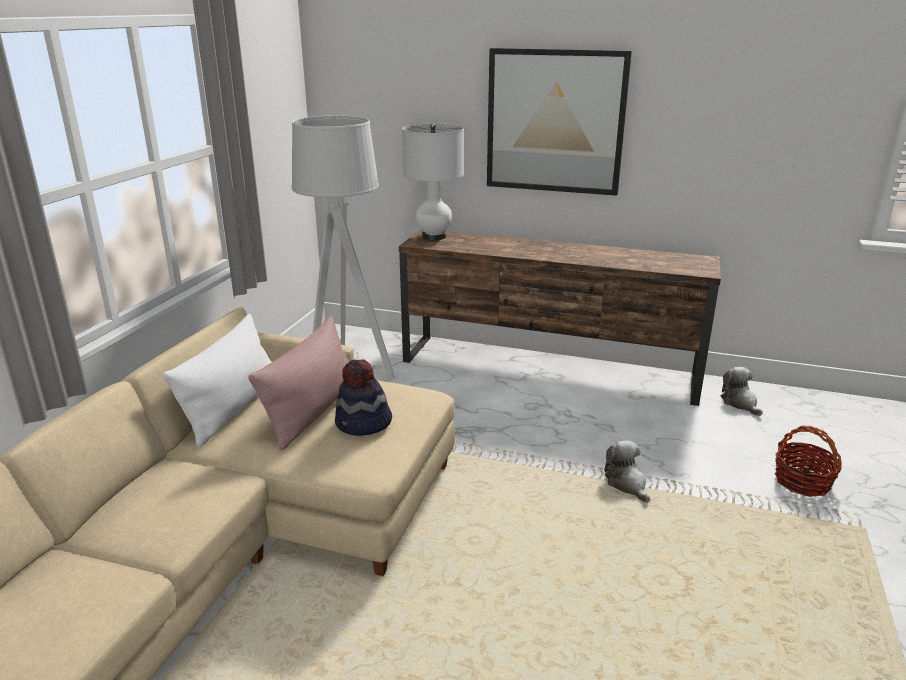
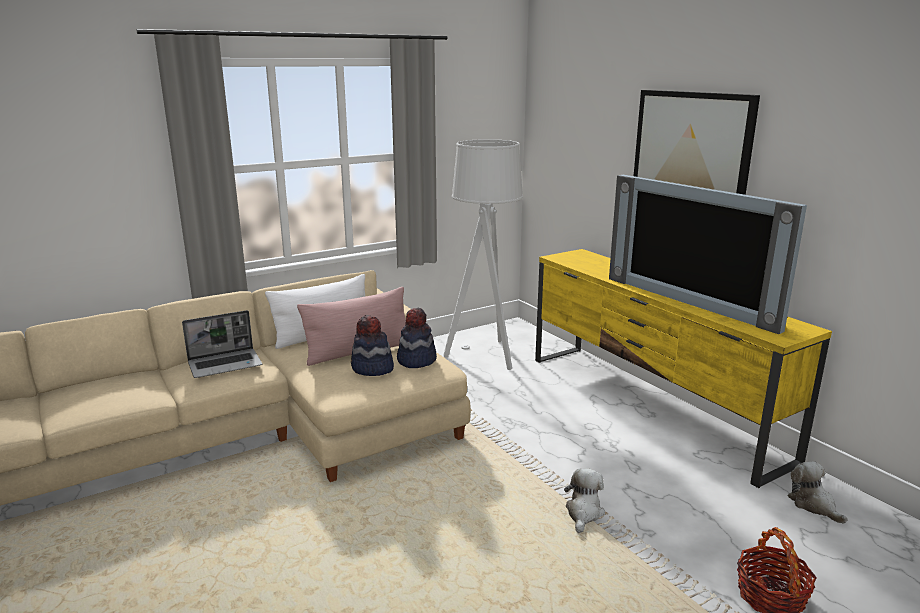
camera: 40 degrees right, 5 degrees down
(169, 493) = (226, 364): none -> laptop
(392, 397) = (416, 360): none -> hat
(434, 237) = (579, 256): white table lamp -> none
(549, 369) = (650, 405): brown tv stand -> yellow tv stand
(598, 257) = (691, 301): none -> television
(740, 403) = (813, 505): plush toy -> plush toy turned 45 degrees counterclockwise

